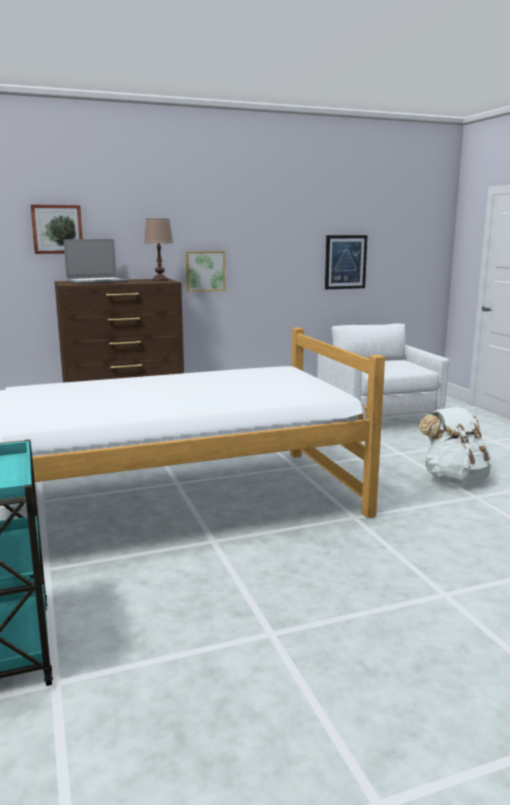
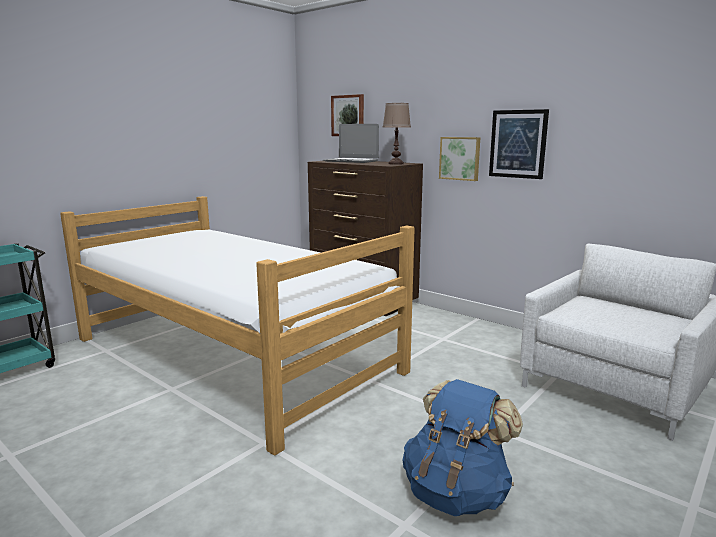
camera: 60 degrees right, 0 degrees up
(345, 262) = (649, 157): picture -> picture (518, 144)
(454, 478) = (456, 493): white backpack -> blue backpack

